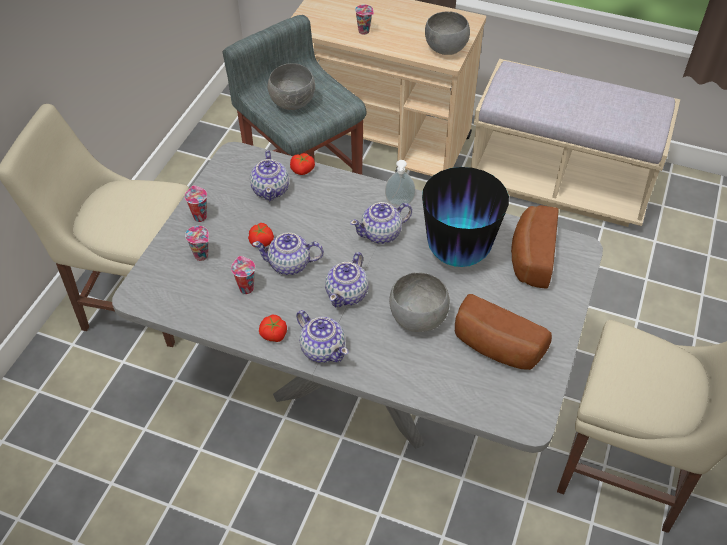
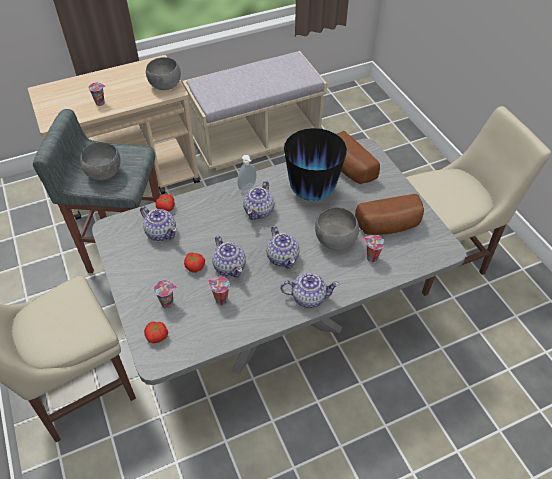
camera: 45 degrees left, 0 degrees up
(199, 216) = (134, 281): cup -> cup (371, 258)
(273, 334) = (271, 312): tomato -> tomato (157, 336)
(290, 264) = (229, 266): teapot -> teapot turned 75 degrees counterclockwise

